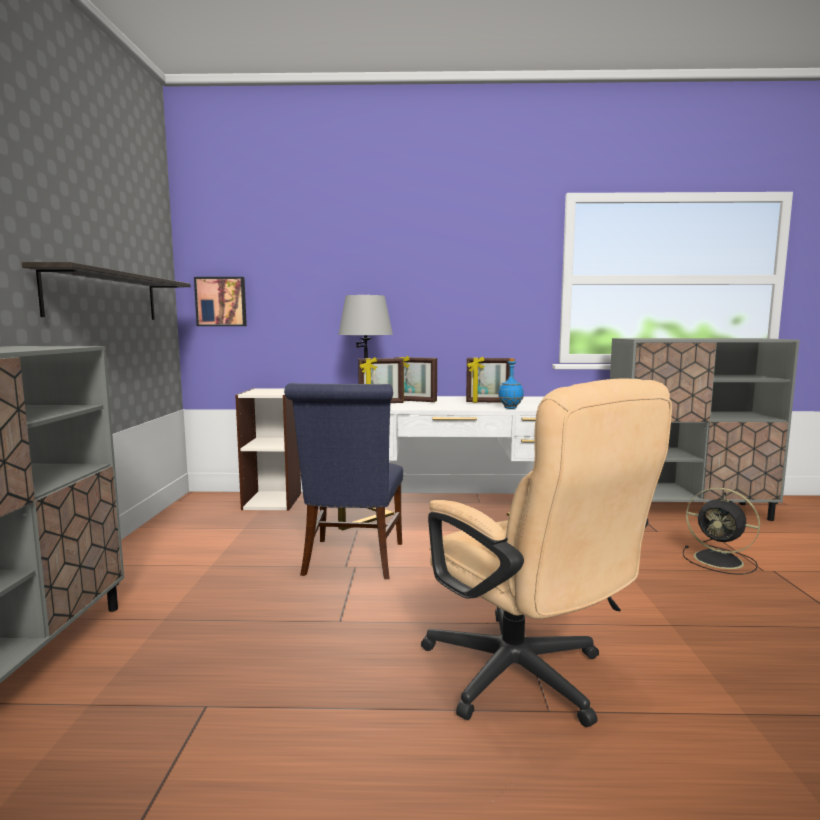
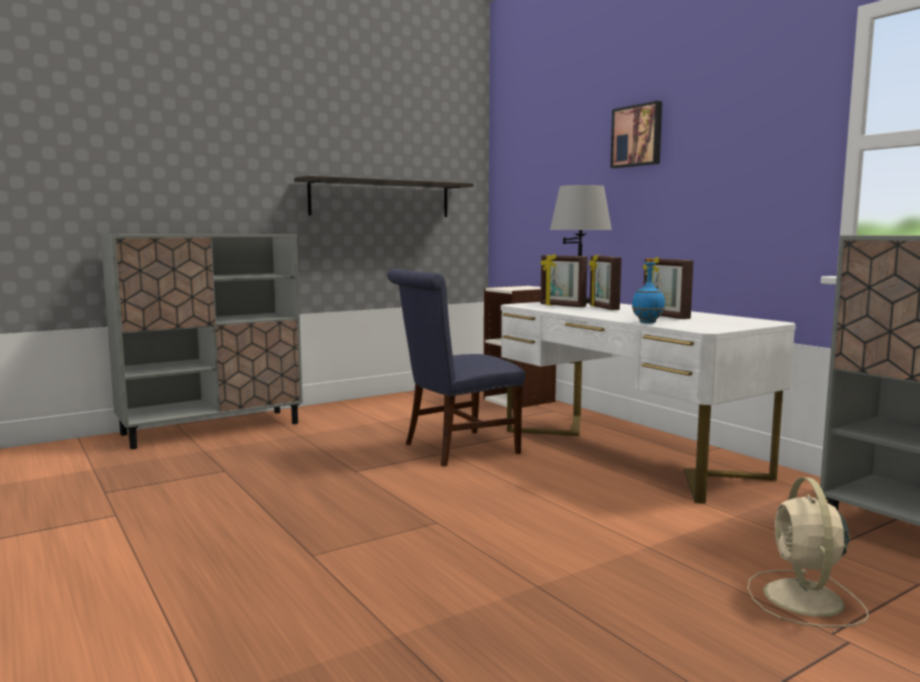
camera: 55 degrees right, 0 degrees up
(221, 302) = (513, 199): picture -> picture (637, 136)
(527, 680) = (346, 541): beige office chair -> none
(720, 560) = (804, 599): black fan -> beige fan

